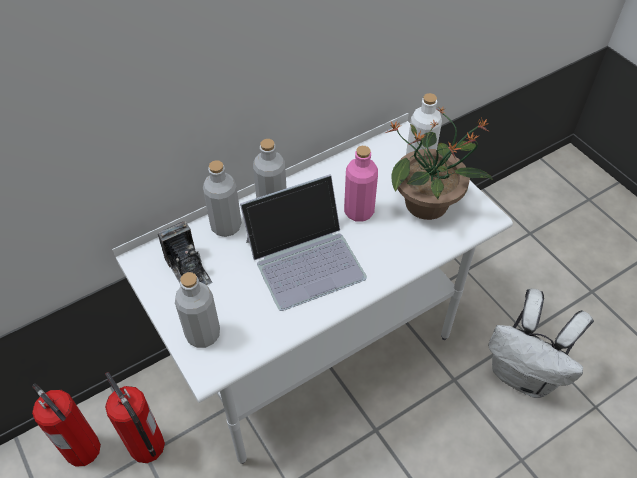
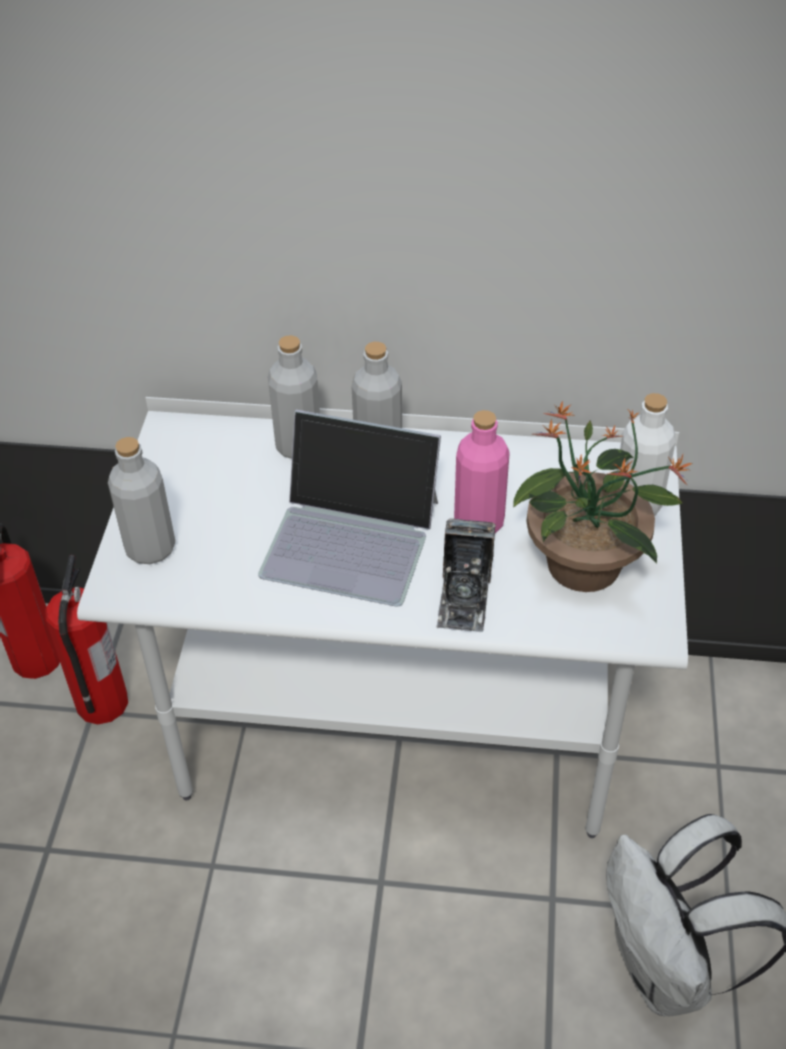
camera: 40 degrees right, 5 degrees down
(188, 270) = (207, 470): camera -> camera (464, 597)

